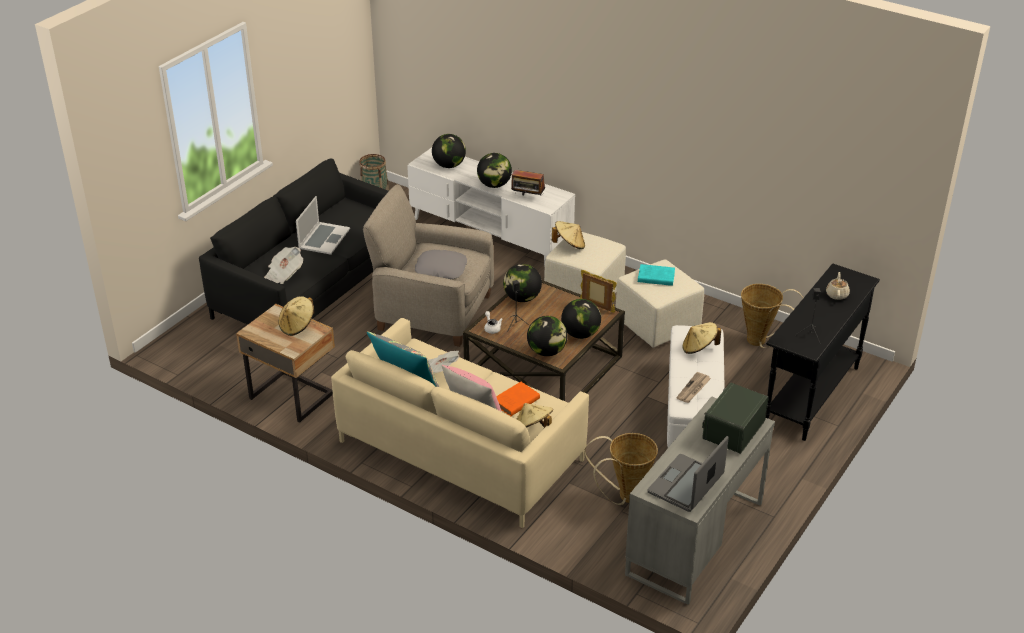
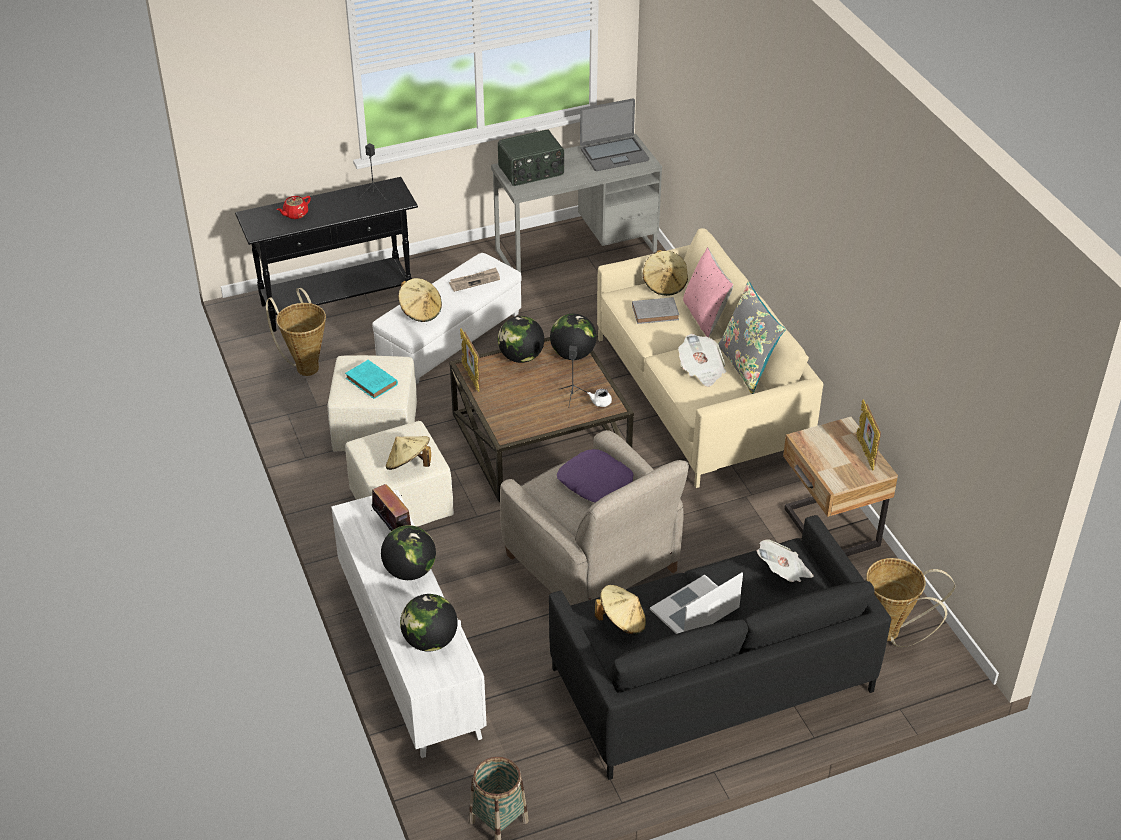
camera: 145 degrees left, 5 degrees up
(267, 337) = (865, 453): none -> picture frame
(297, 326) = (823, 452): beige hat -> beige hat (622, 621)
(441, 269) = (594, 482): grey pillow -> purple pillow
(515, 402) = (656, 313): orange book -> grey book
(522, 298) = (534, 423): globe -> none
(624, 497) = (596, 298): basket -> basket (892, 634)
(837, 294) = (295, 214): beige teapot -> red teapot

